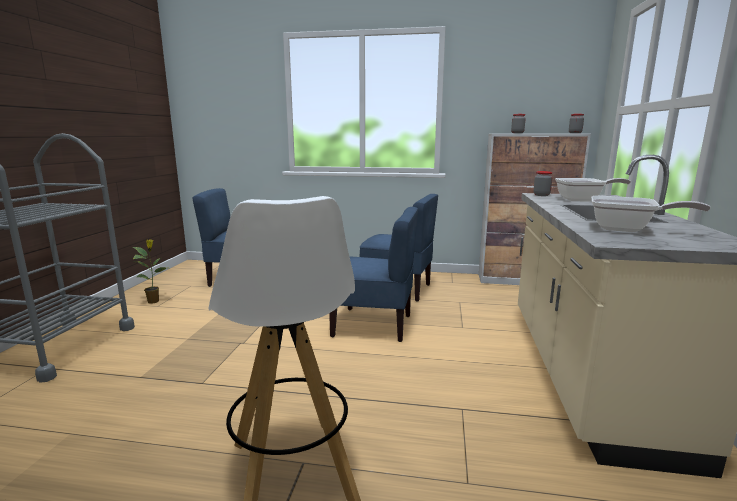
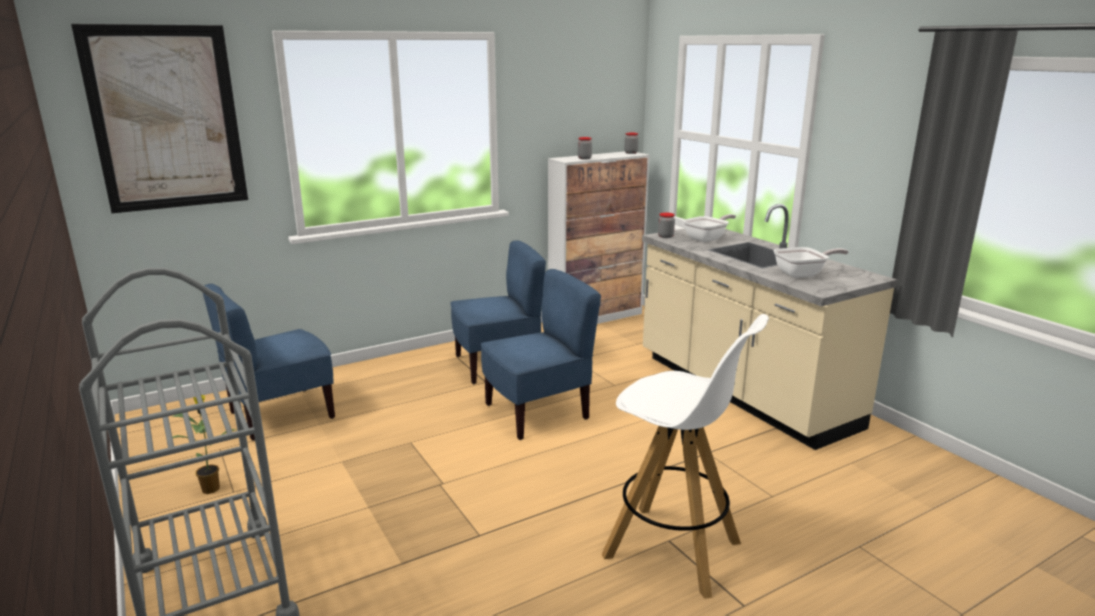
camera: 40 degrees left, 5 degrees up
(222, 89) = (167, 119): none -> picture

